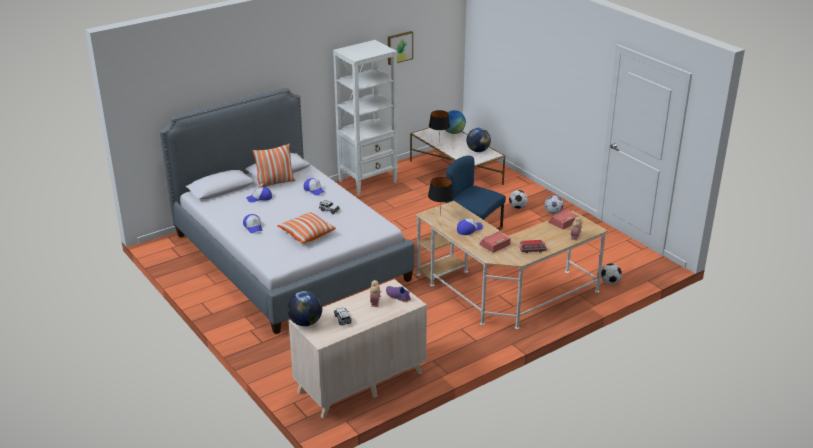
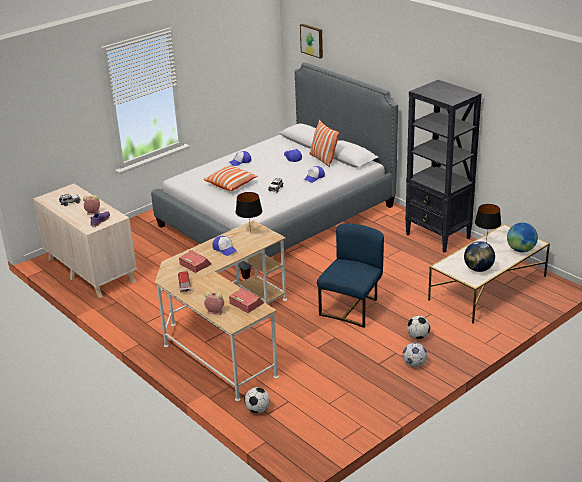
camera: 85 degrees right, 0 degrees up
(305, 323) = (69, 189): globe -> none
(368, 181) = (438, 236): white bookcase -> black bookcase
(399, 47) = (512, 119): picture -> picture (312, 40)

